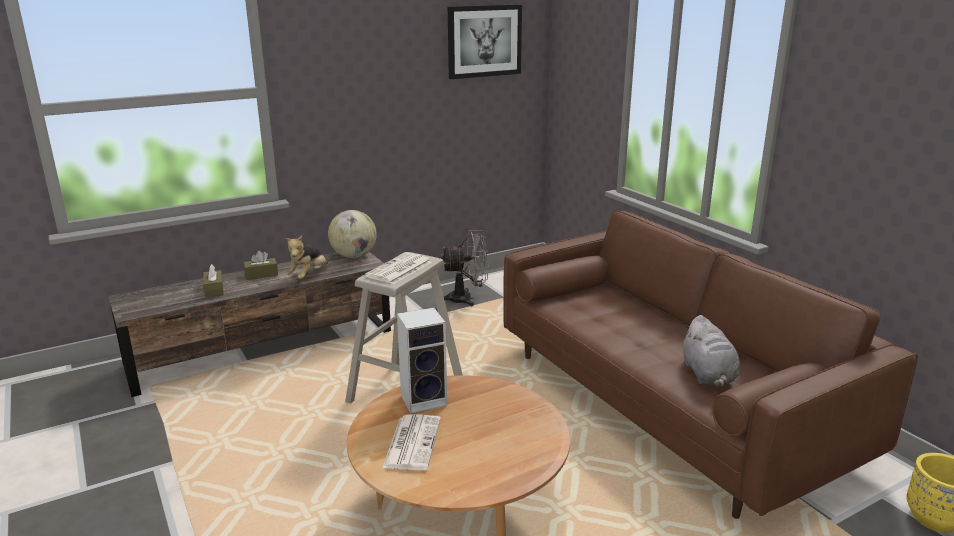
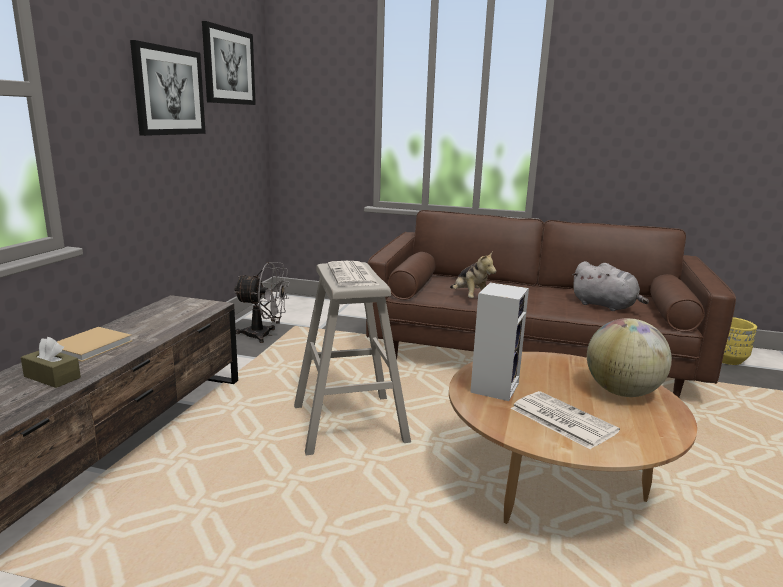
camera: 45 degrees left, 5 degrees down
(261, 275) = (93, 345): brown tissue box -> beige book
(308, 276) = (161, 331): plush toy -> plush toy (469, 298)
(354, 256) = (177, 303): globe -> globe (622, 392)
(399, 75) = (169, 91): none -> picture
(466, 299) = (264, 335): grey fan -> grey fan turned 60 degrees clockwise

